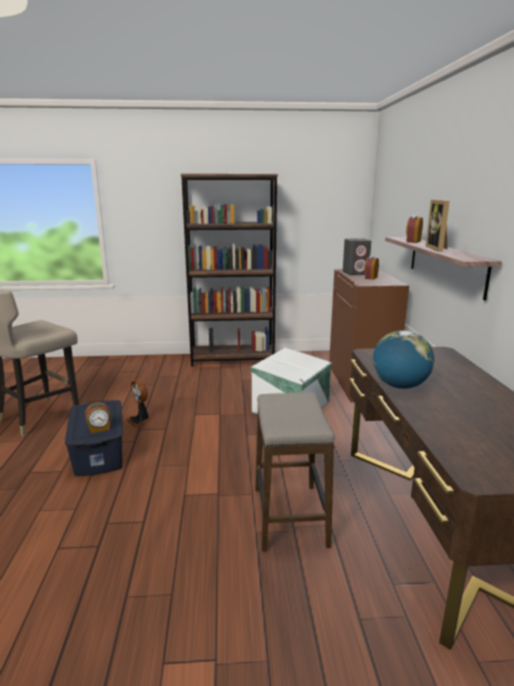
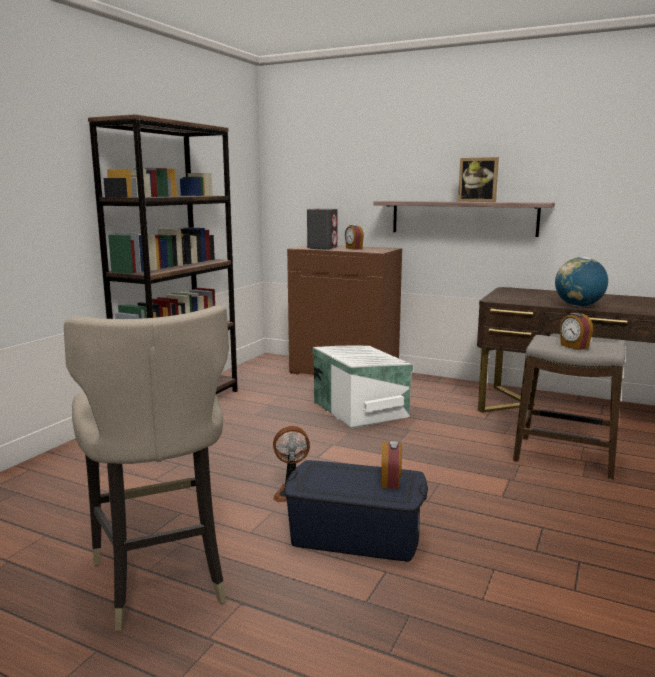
camera: 60 degrees left, 5 degrees down
(413, 241) = (423, 201): alarm clock -> alarm clock (574, 346)

